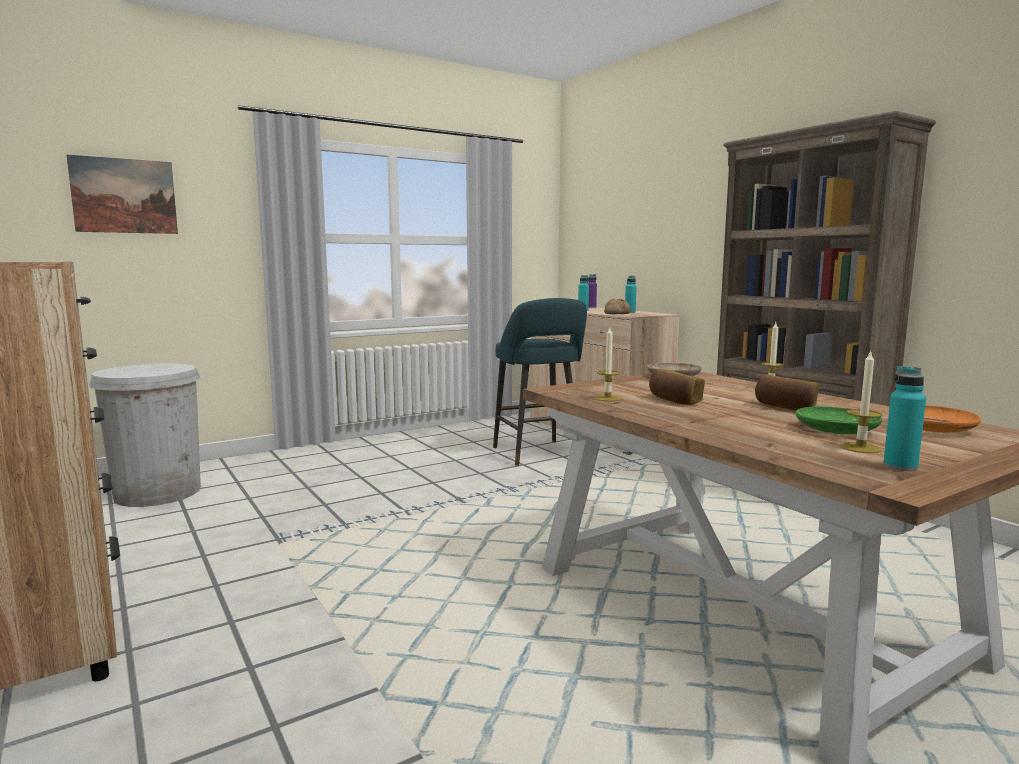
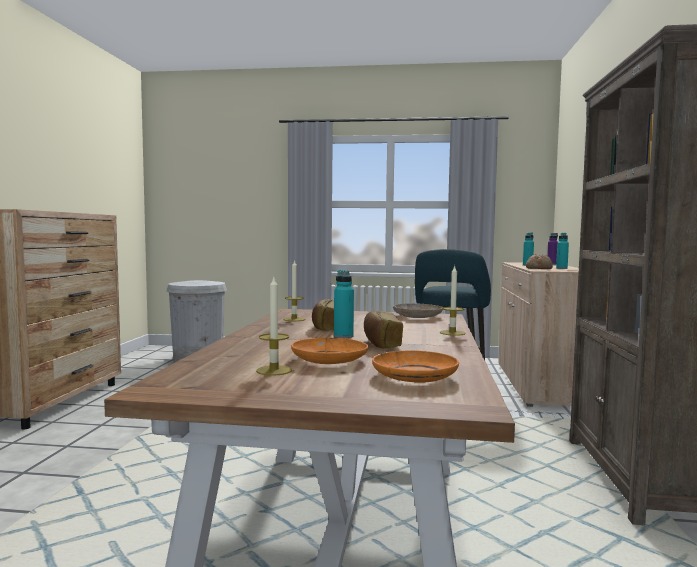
camera: 40 degrees right, 5 degrees down
(124, 196) = (218, 181): picture -> none
(836, 429) = (329, 360): green plate -> orange plate
(900, 466) = (227, 383): turquoise bottle -> turquoise bottle (343, 336)

